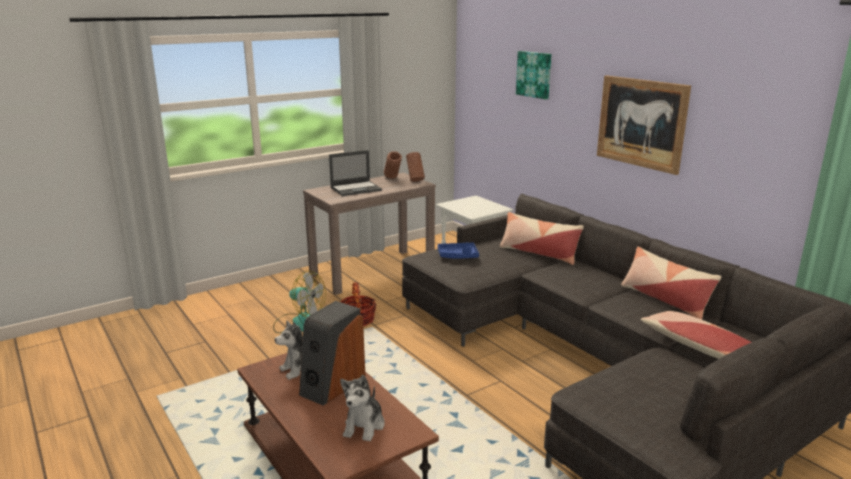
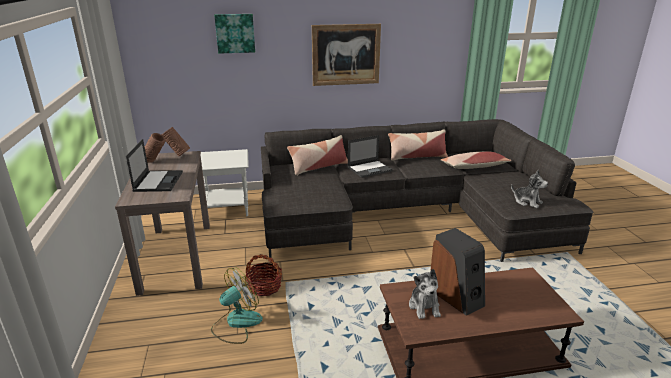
camera: 65 degrees left, 5 degrees up
(364, 426) = (516, 293): plush toy -> plush toy (527, 202)
(458, 256) = (295, 192): blue tray -> none
(573, 278) = (370, 169): none -> laptop

